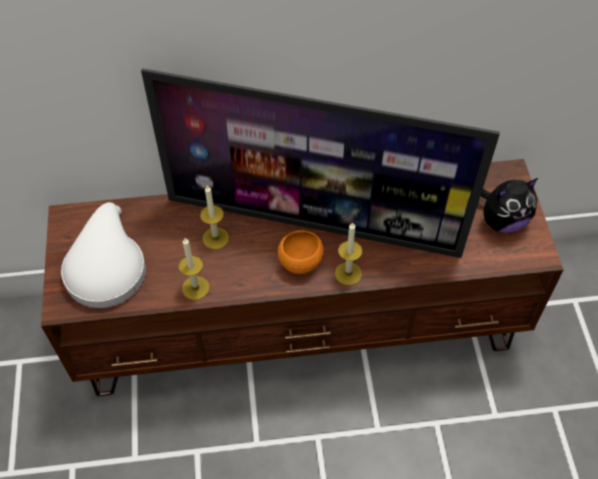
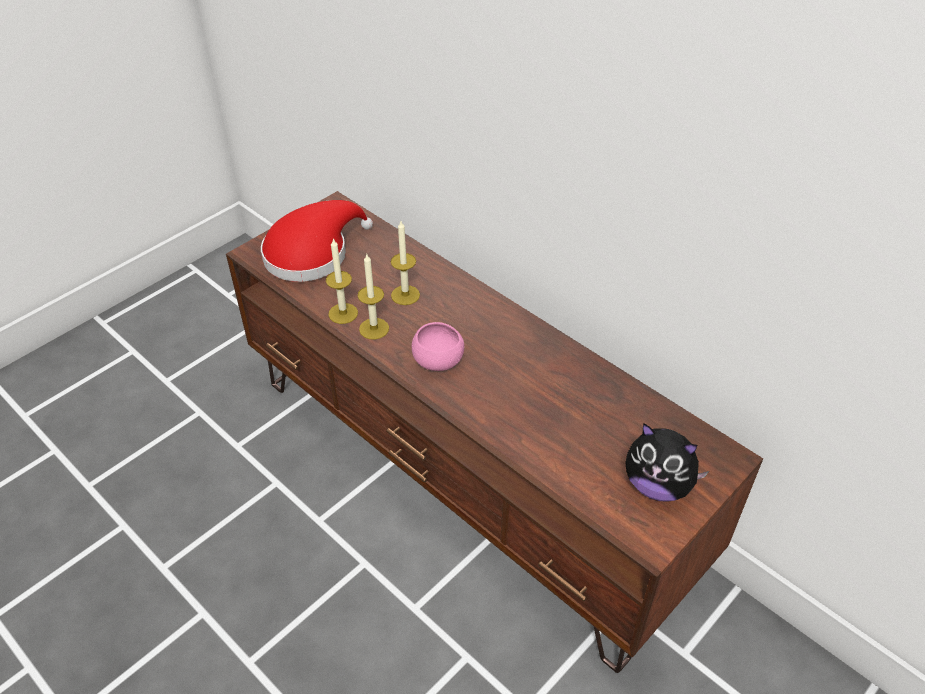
camera: 50 degrees right, 10 degrees down
(106, 267) = (312, 253): white hat -> red hat
(301, 262) = (438, 362): orange bowl -> pink bowl
(314, 224) = (489, 346): television -> none
(348, 273) = (460, 401): candle -> candle (374, 328)

